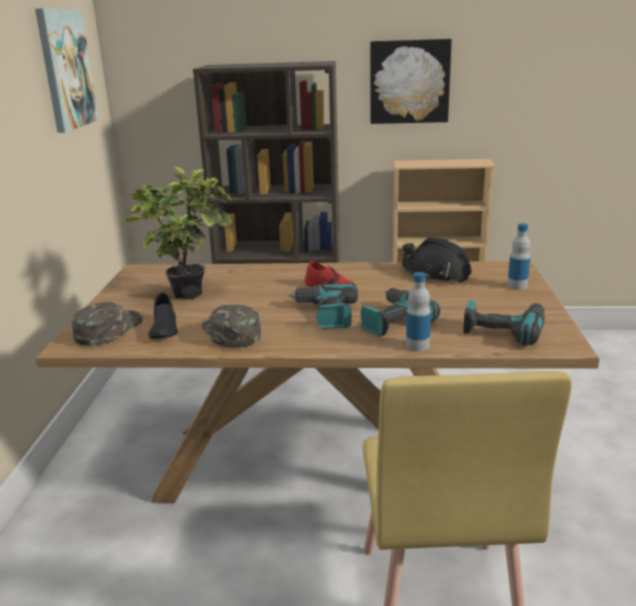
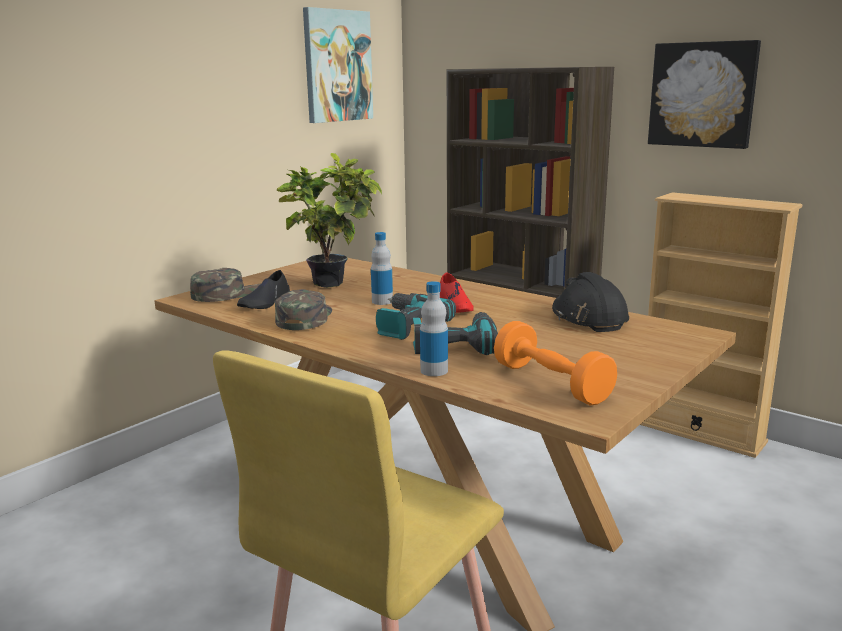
camera: 35 degrees right, 5 degrees down
(504, 330) = (551, 383): power drill -> orange dumbbell
(517, 286) = (659, 350): bottle -> bottle (382, 301)

